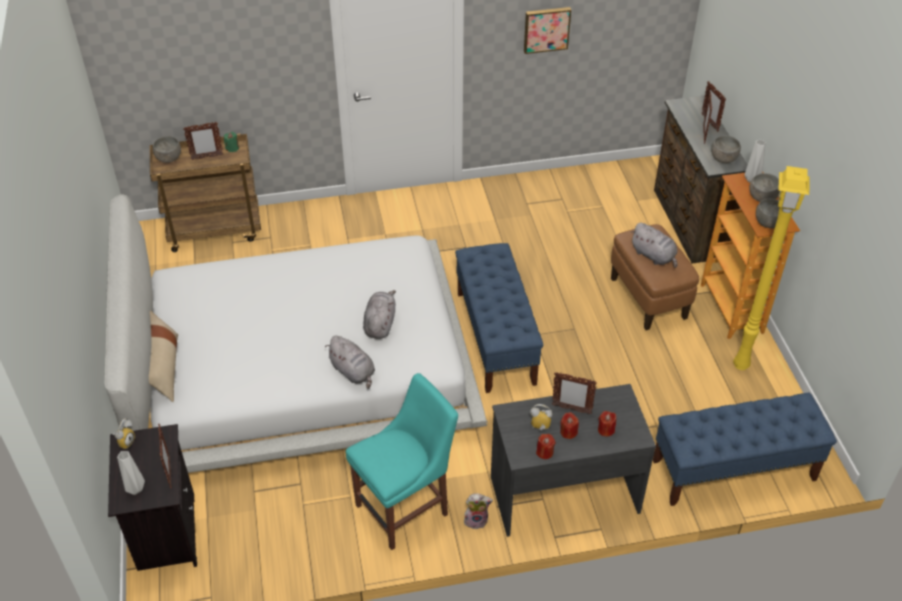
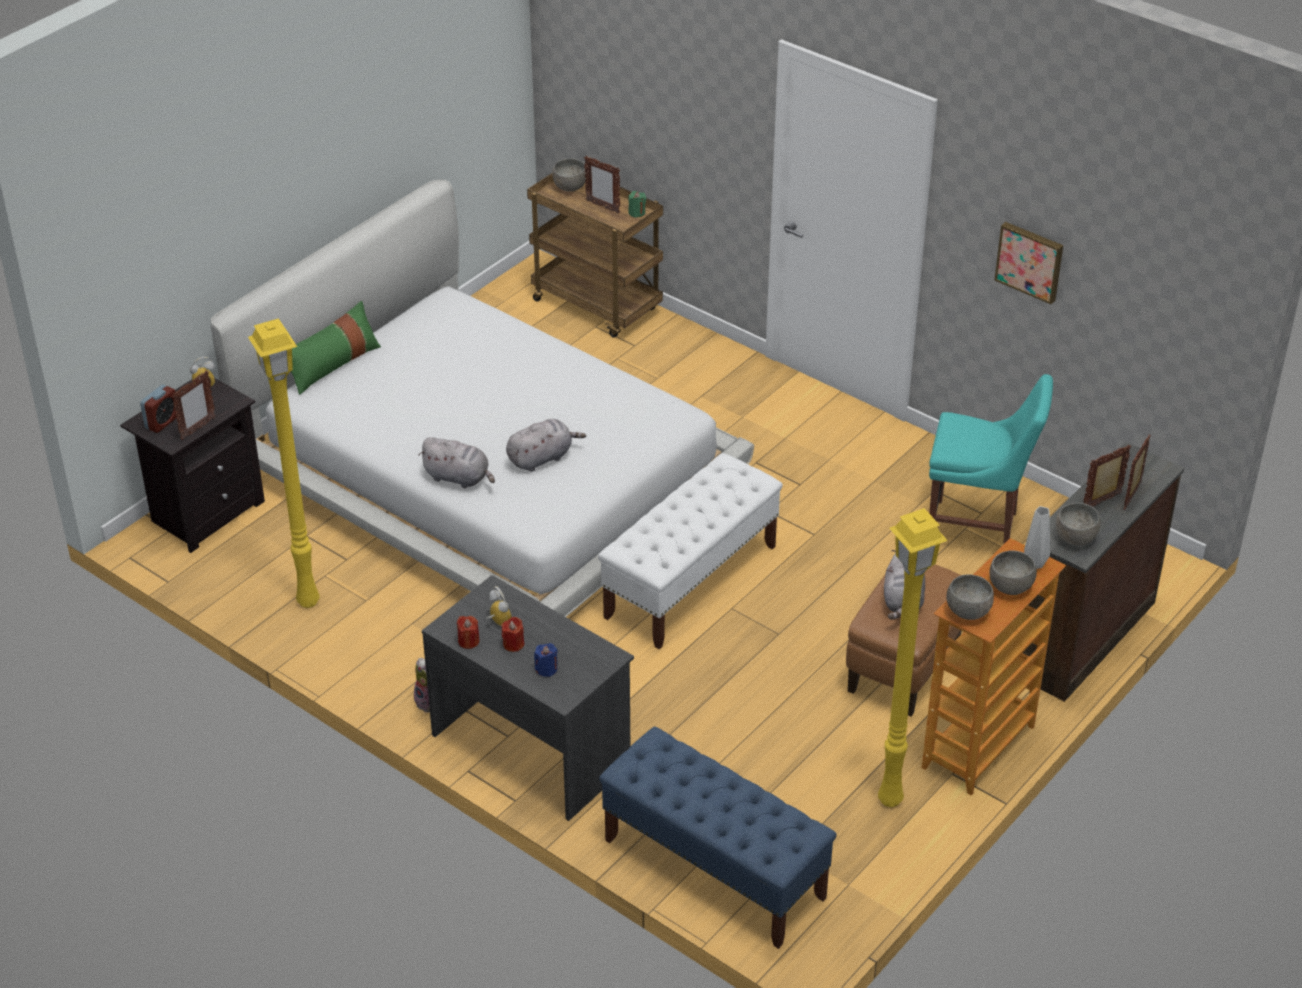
camera: 50 degrees right, 5 degrees down
(136, 489) = (162, 422): grey vase -> alarm clock
(165, 368) = (332, 365): beige pillow -> green pillow
(319, 527) = (310, 602): none -> yellow floor lamp
(353, 372) = (459, 478): grey plush toy -> grey plush toy turned 75 degrees counterclockwise
(406, 508) = (392, 645): turquoise chair -> turquoise chair (977, 531)
(495, 337) = (691, 581): blue bench -> white bench
(571, 409) = (547, 631): picture frame -> none
(606, 430) = (546, 669): red candle -> blue candle

